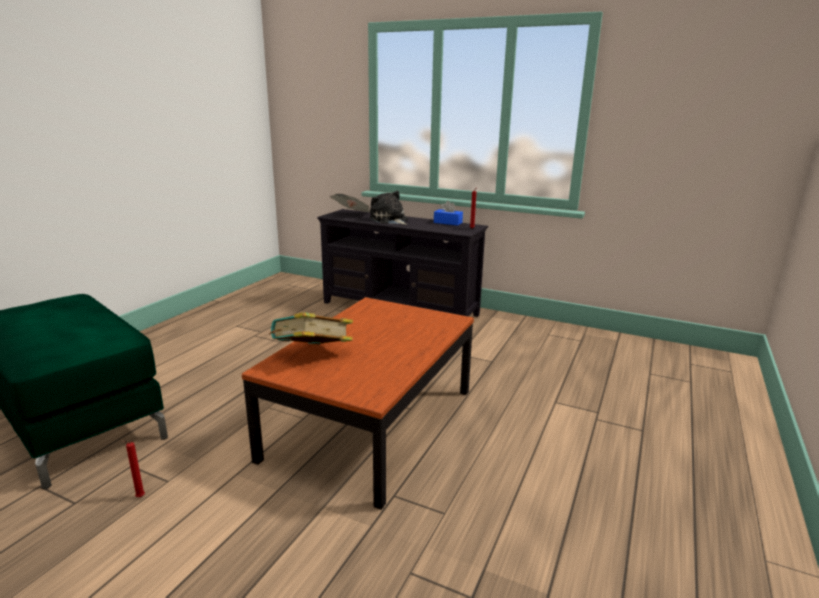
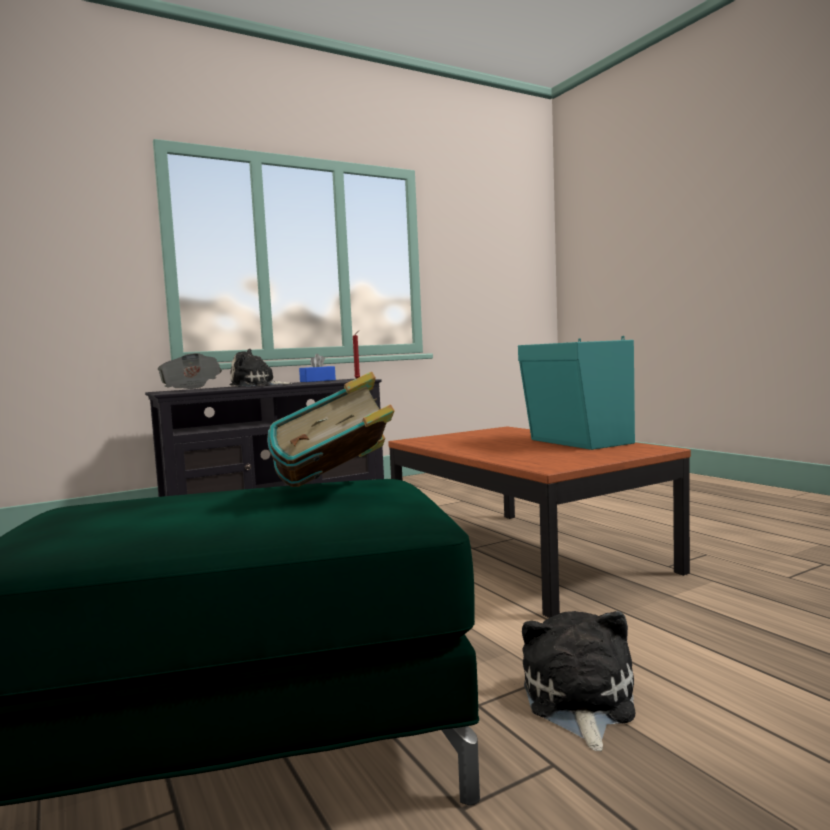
camera: 55 degrees left, 15 degrees down
(139, 497) = (578, 702): red candle -> plush toy
(312, 355) = (531, 456): book -> book (335, 491)
(391, 360) = (578, 442): none -> turquoise speaker

